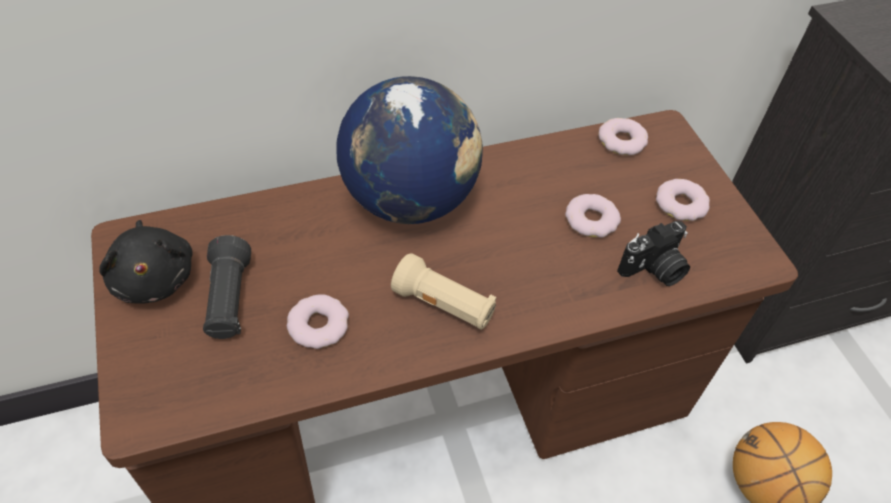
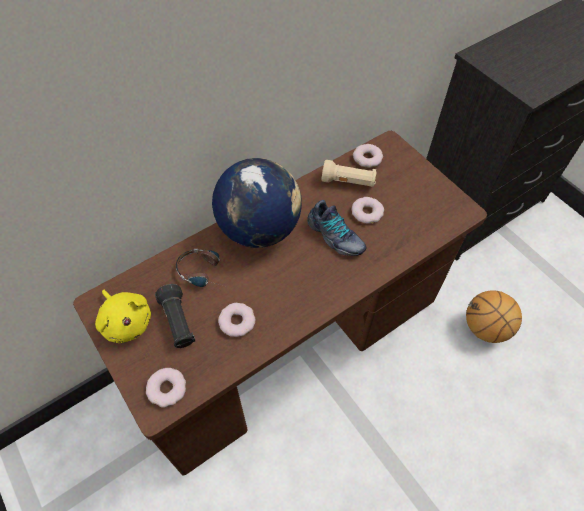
camera: 15 degrees left, 5 degrees up
(154, 277) = (126, 321): black plush toy -> yellow plush toy
(301, 239) = (205, 272): none -> headphones
(444, 305) = (303, 288): beige flashlight -> beige flashlight (348, 182)
(525, 242) = (335, 237): none -> shoe
(654, 269) = (411, 232): camera -> none
(681, 204) = (413, 189): donut -> donut (167, 388)

